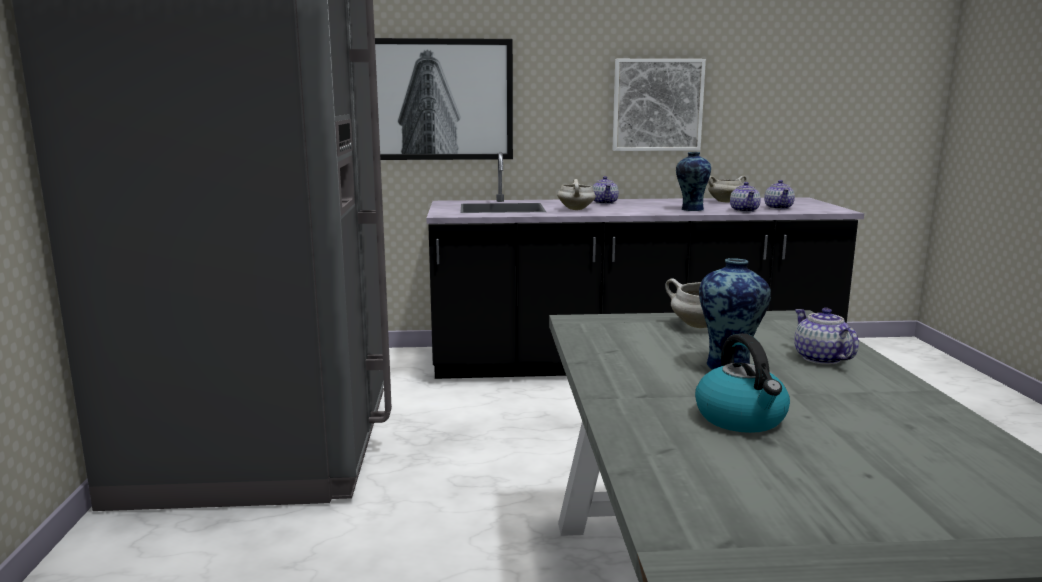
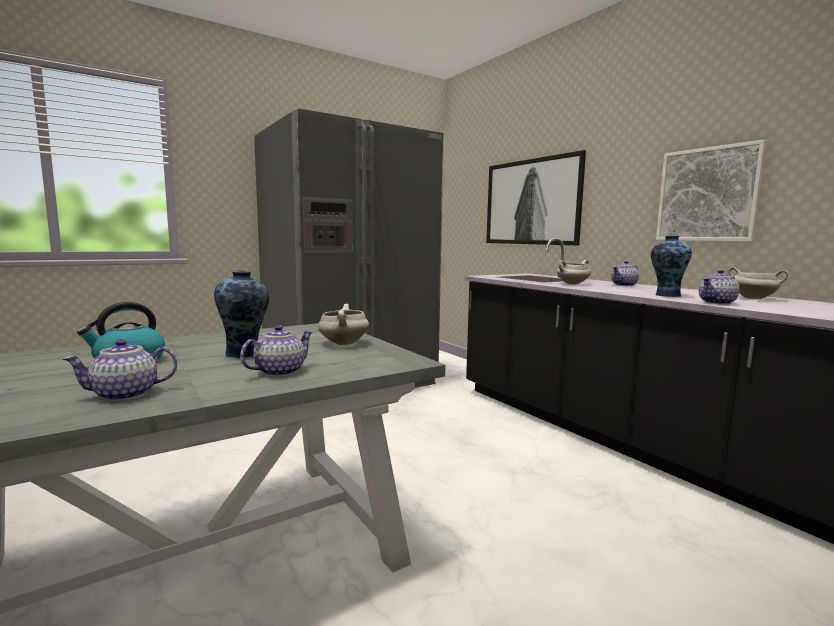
camera: 60 degrees right, 5 degrees down
(778, 208) = (783, 307): teapot -> teapot (126, 394)

